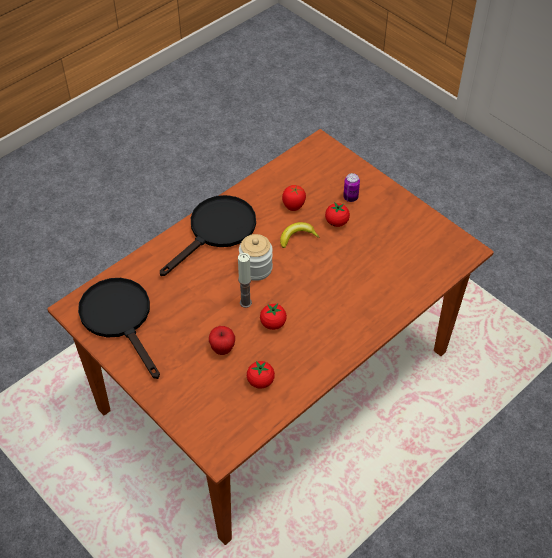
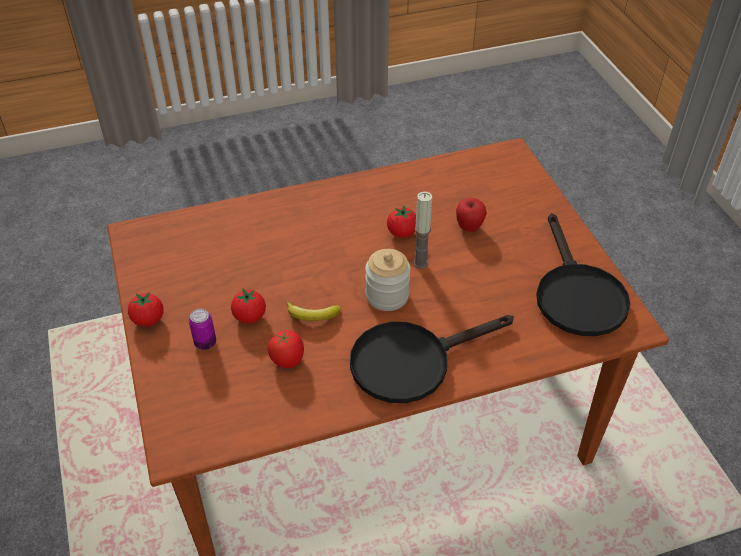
camera: 155 degrees left, 5 degrees down
(260, 381) = (444, 189): tomato -> tomato (148, 320)

